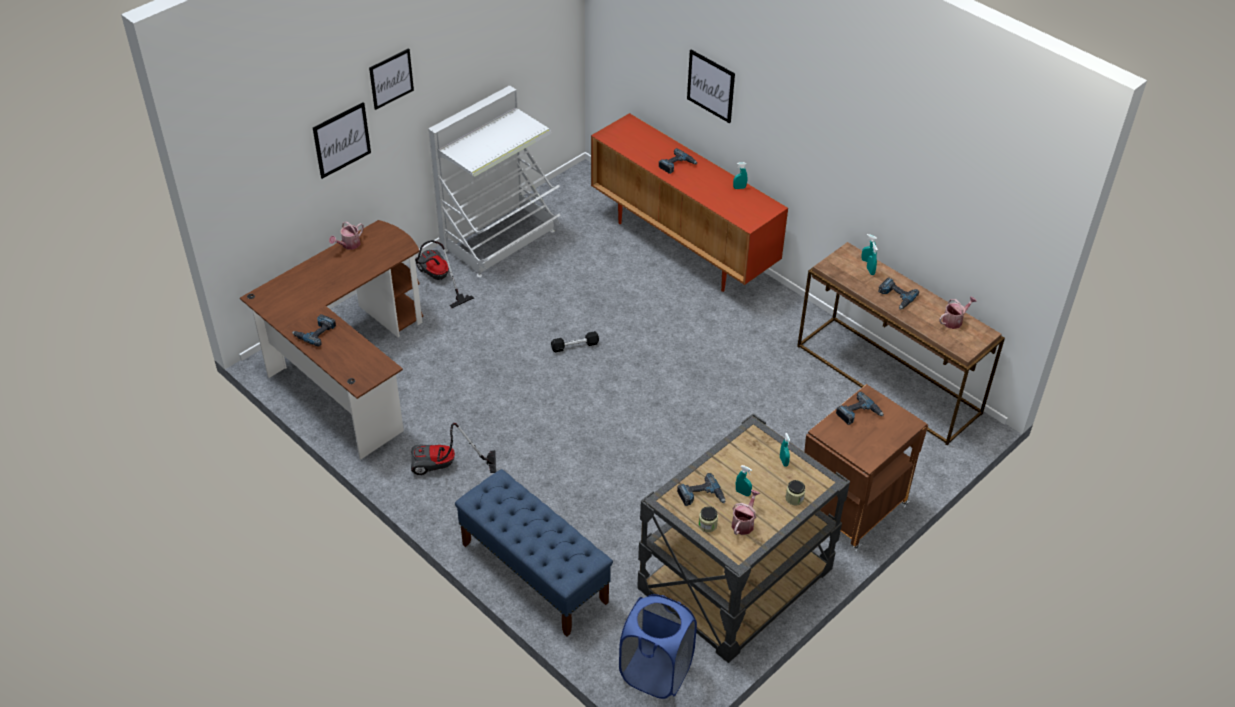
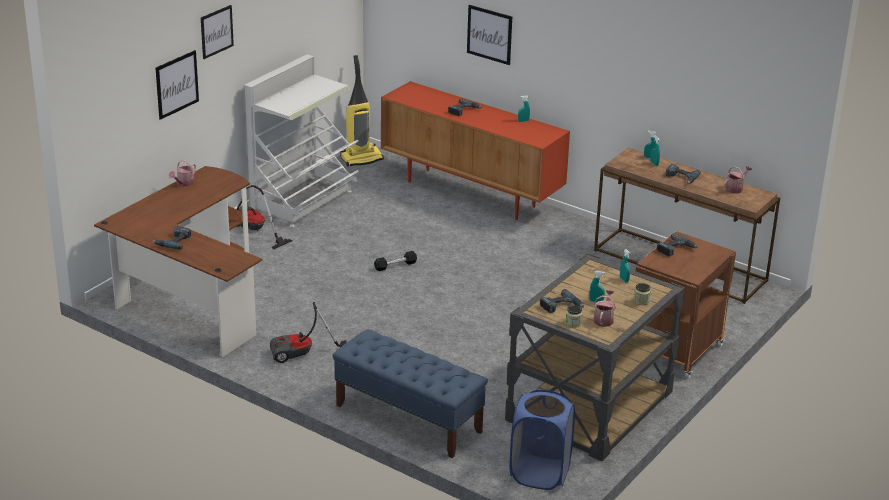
camera: 10 degrees left, 15 degrees down
(577, 184) = (361, 158): none -> vacuum cleaner

